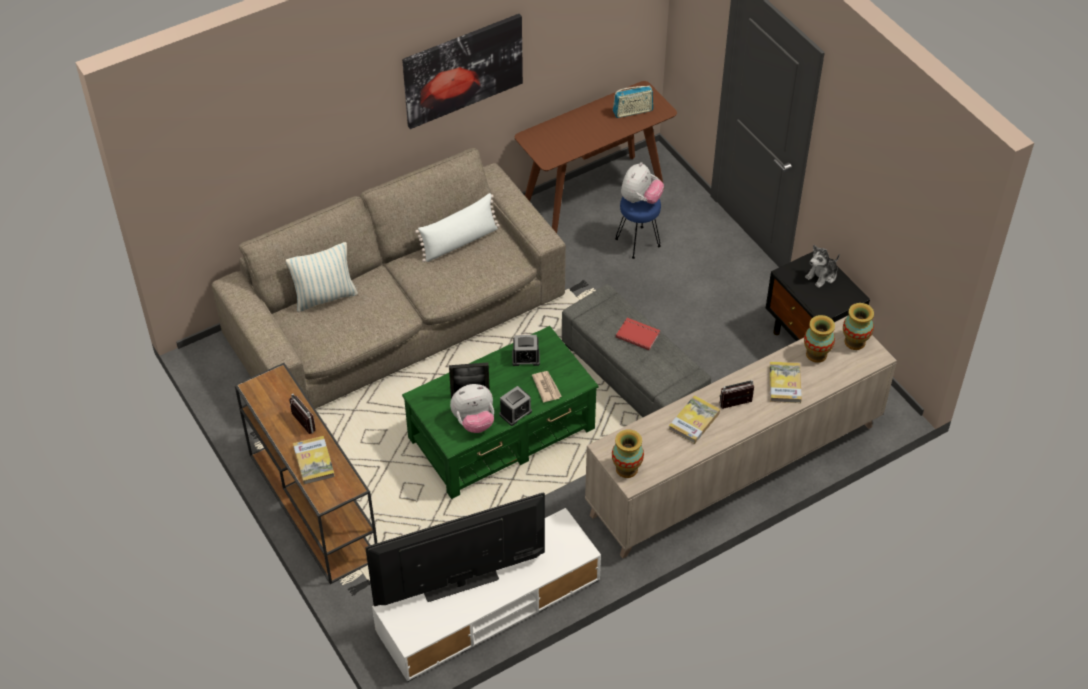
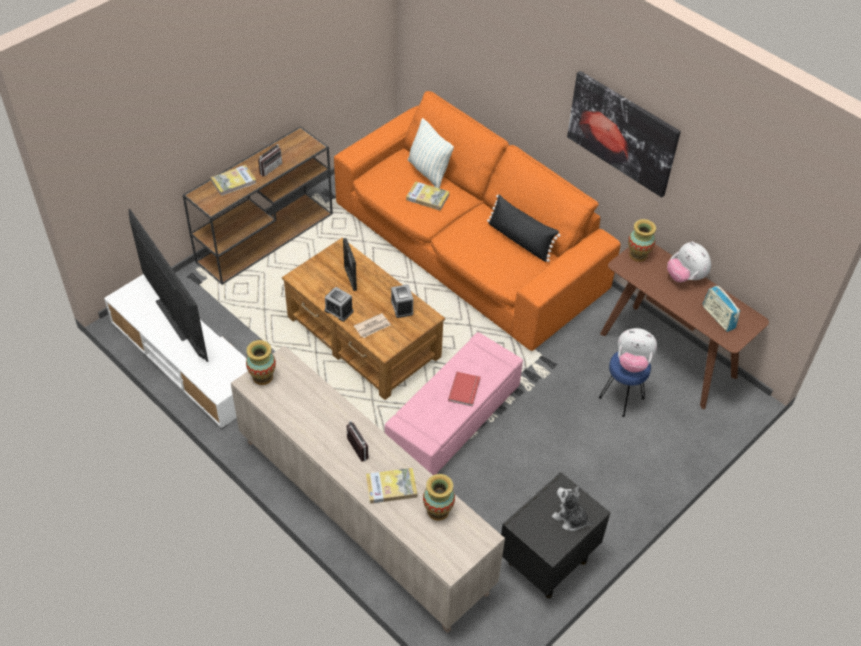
camera: 75 degrees right, 0 degrees up
(397, 318) = (467, 248): beige sofa -> orange sofa
(459, 242) = (520, 240): white pillow -> black pillow
(474, 421) = (323, 286): plush toy -> plush toy (685, 277)
(502, 433) = (363, 338): green coffee table -> brown coffee table
(633, 376) = (453, 419): grey ottoman -> pink ottoman
(694, 421) = (328, 419): book -> book (427, 197)
(854, 342) = (465, 544): vase -> vase (638, 255)

